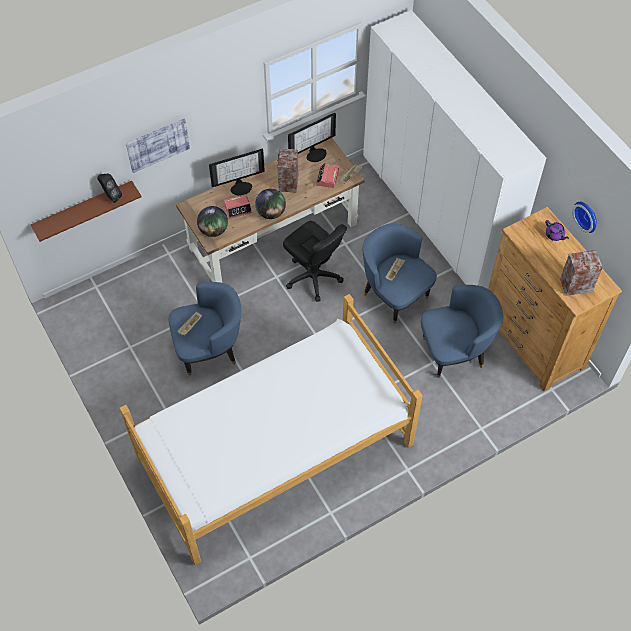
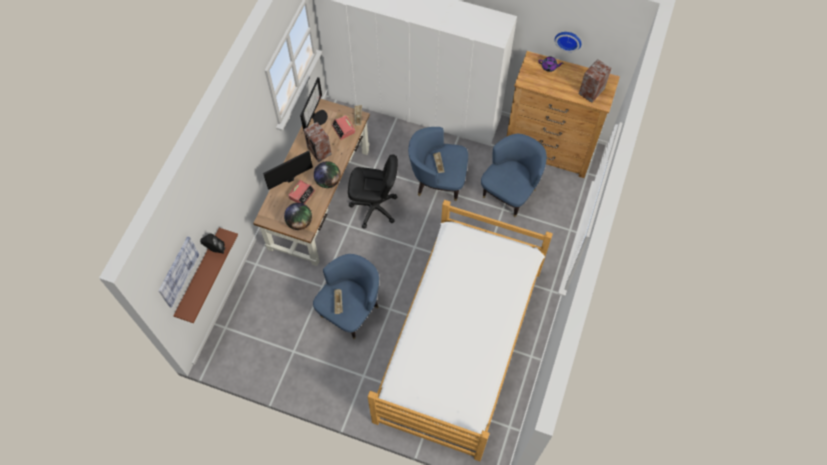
camera: 40 degrees left, 5 degrees up
(157, 144) = (226, 186): picture -> picture (178, 271)
(241, 186) = (288, 177): monitor -> monitor turned 150 degrees counterclockwise

